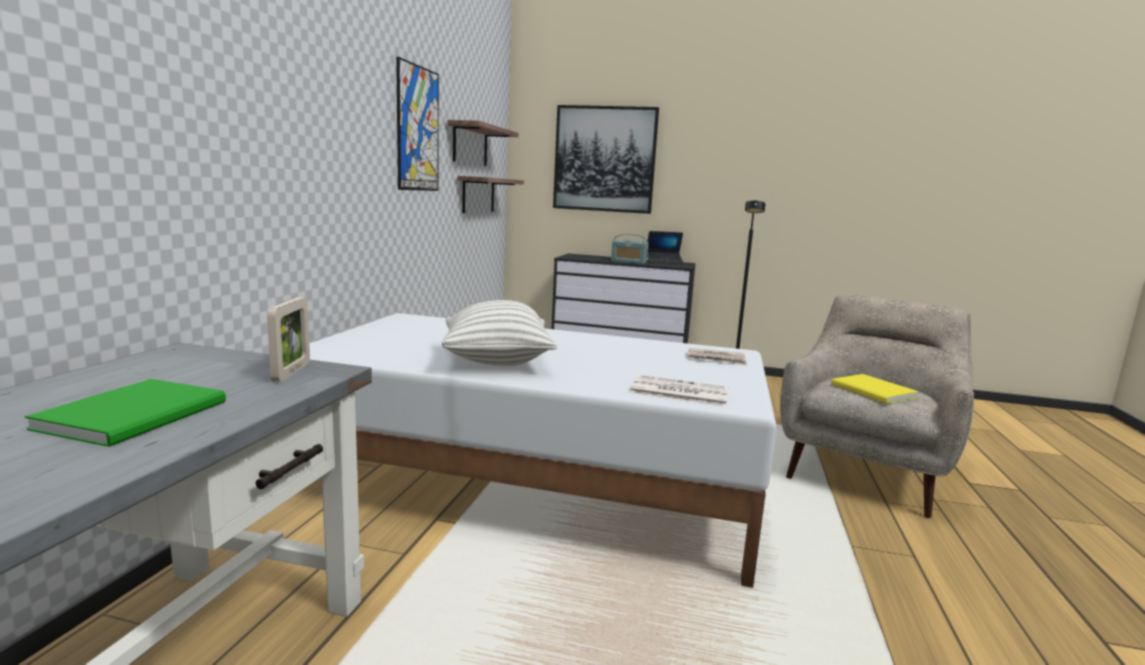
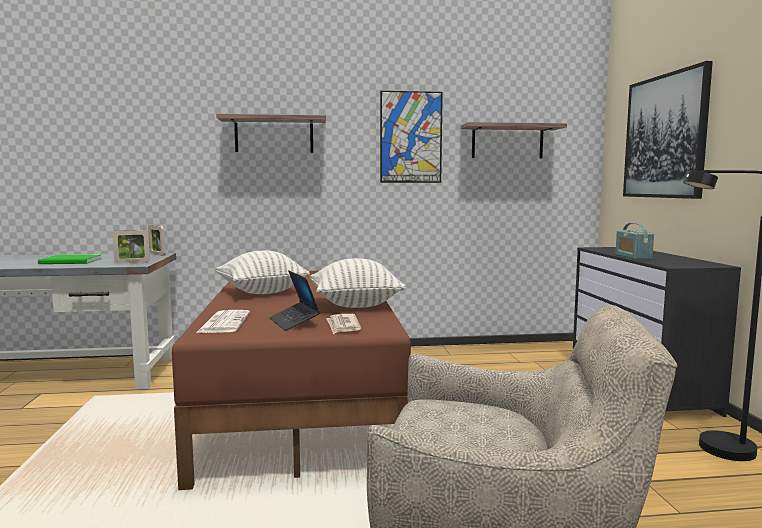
camera: 70 degrees right, 5 degrees down
(188, 353) = (157, 254): none -> picture frame
(478, 195) = (526, 185): shelf -> shelf (274, 135)
(531, 483) = (303, 398): white bed -> brown bed
(621, 344) = (355, 305): none -> pillow
(664, 262) = (691, 261): laptop -> laptop (294, 322)
(874, 391) = (443, 421): yellow book -> none

